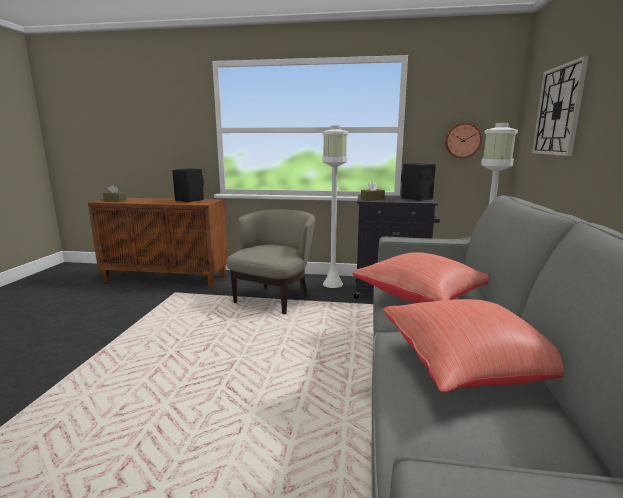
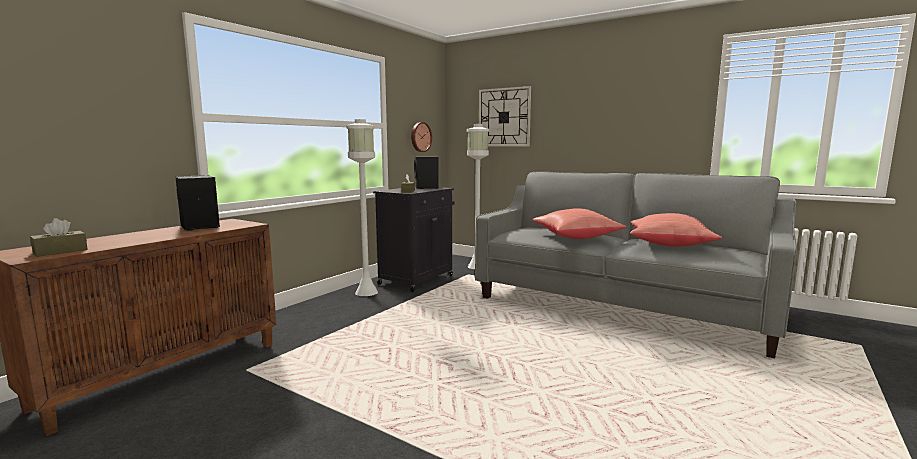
camera: 65 degrees left, 5 degrees down
(274, 298) = (363, 319): beige armchair -> none

